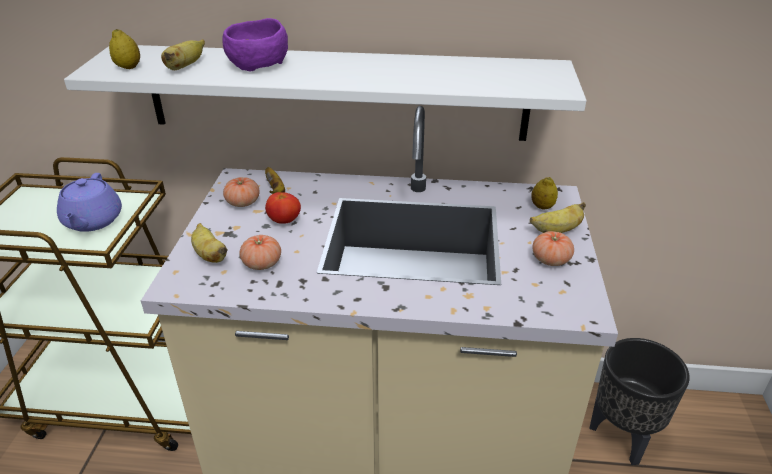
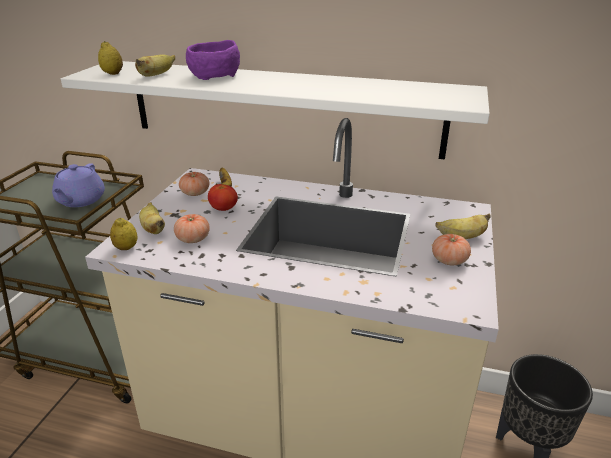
camera: 10 degrees right, 5 degrees down
(542, 207) = (453, 218): lemon -> lemon (126, 248)

